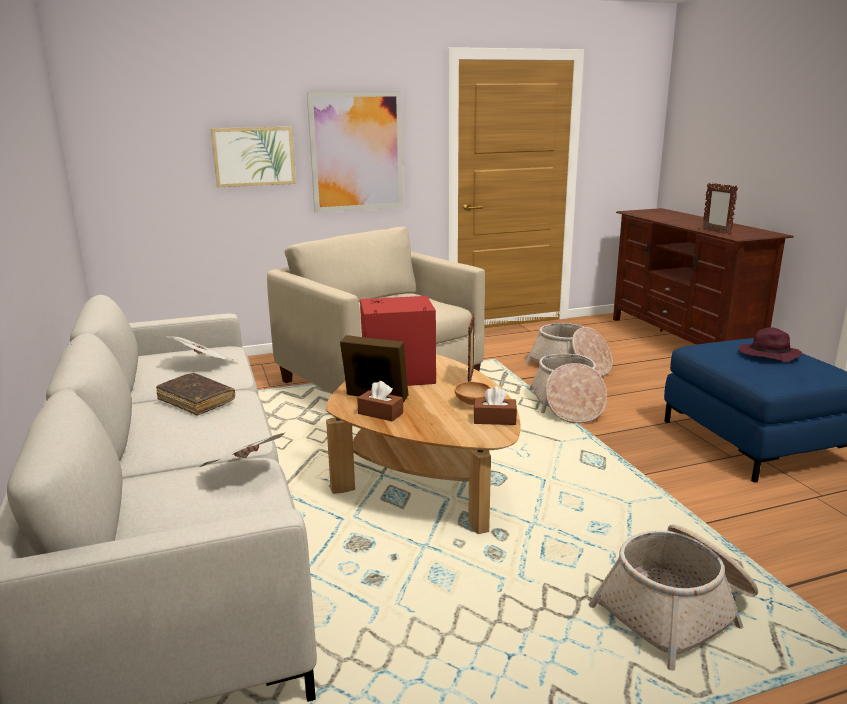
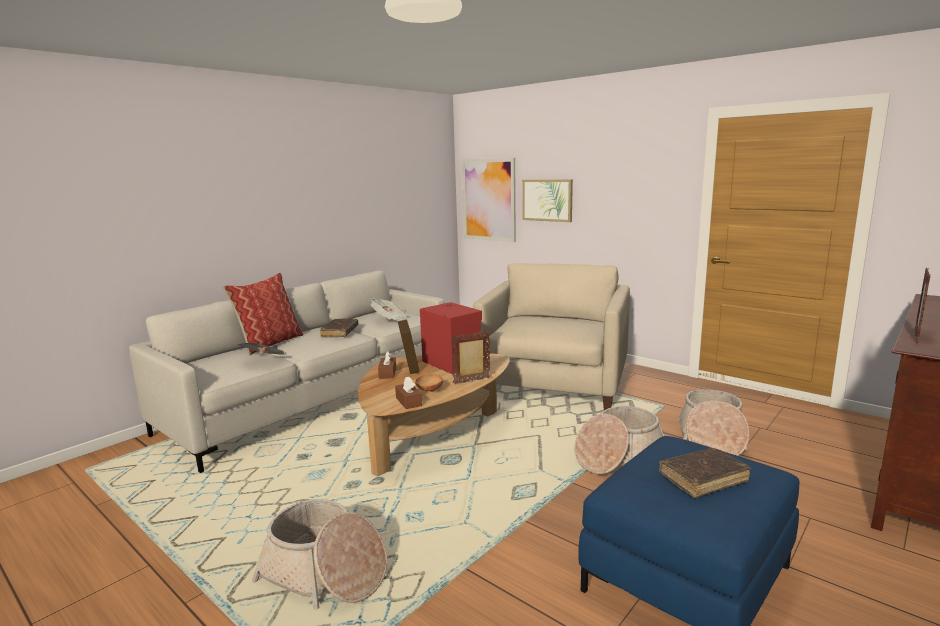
camera: 60 degrees right, 5 degrees down
(141, 459) = (269, 343): none -> pillow
(356, 152) = (618, 200): picture -> picture (489, 200)
(768, 355) = (703, 478): purple hat -> brown book

